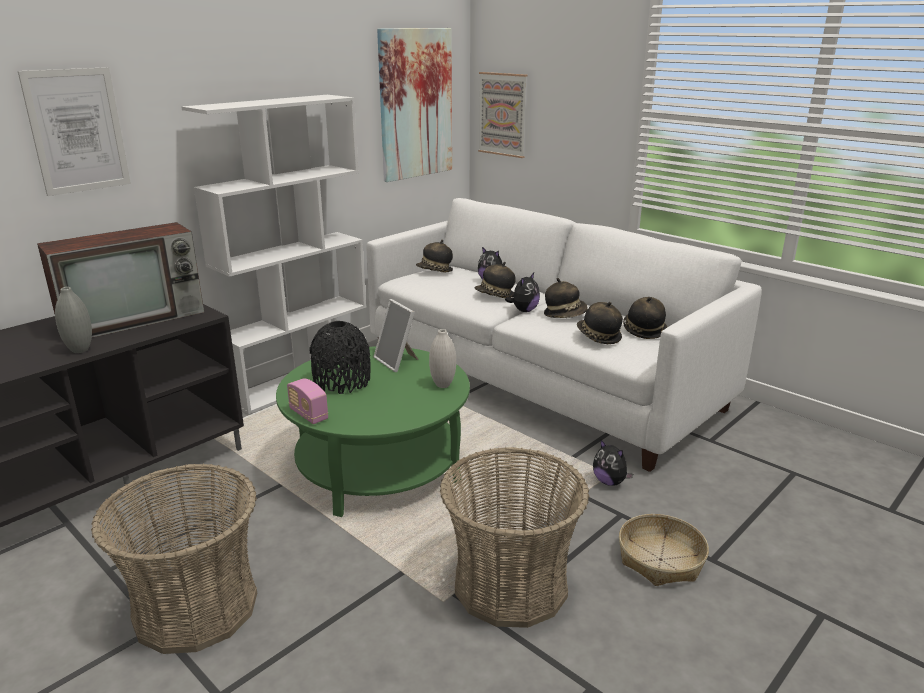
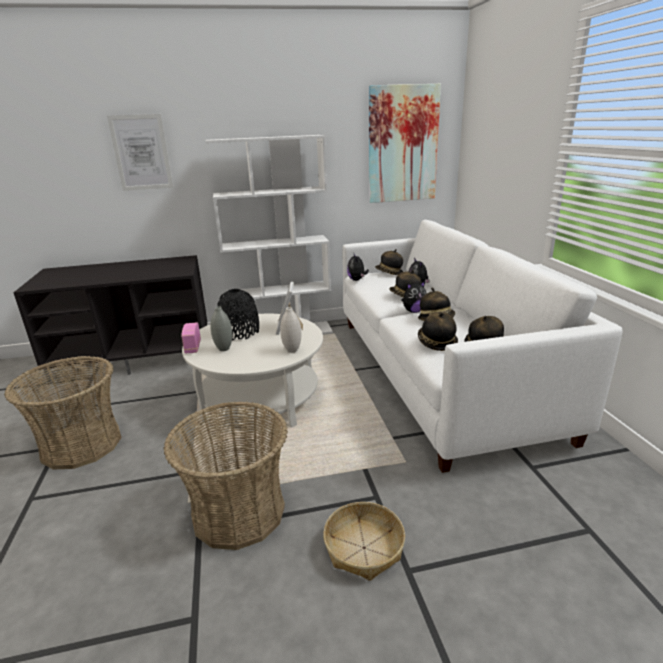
camera: 35 degrees right, 0 degrees up
(80, 350) = (102, 280): grey vase -> grey vase (224, 349)
(135, 319) = (151, 269): television -> none
(378, 466) = (260, 398): green coffee table -> white coffee table
(503, 114) = (475, 154): picture -> none
(610, 482) = (398, 467): plush toy -> plush toy (357, 280)

